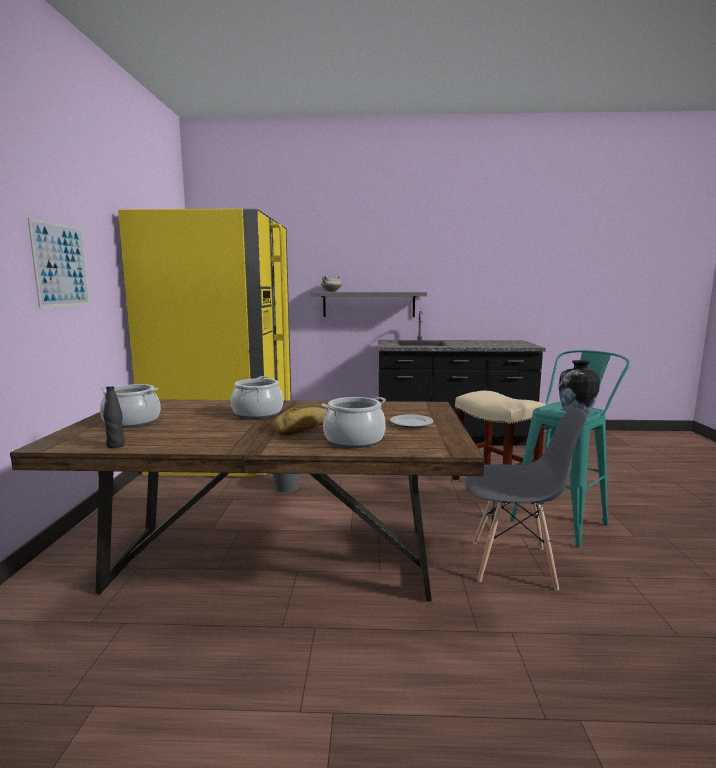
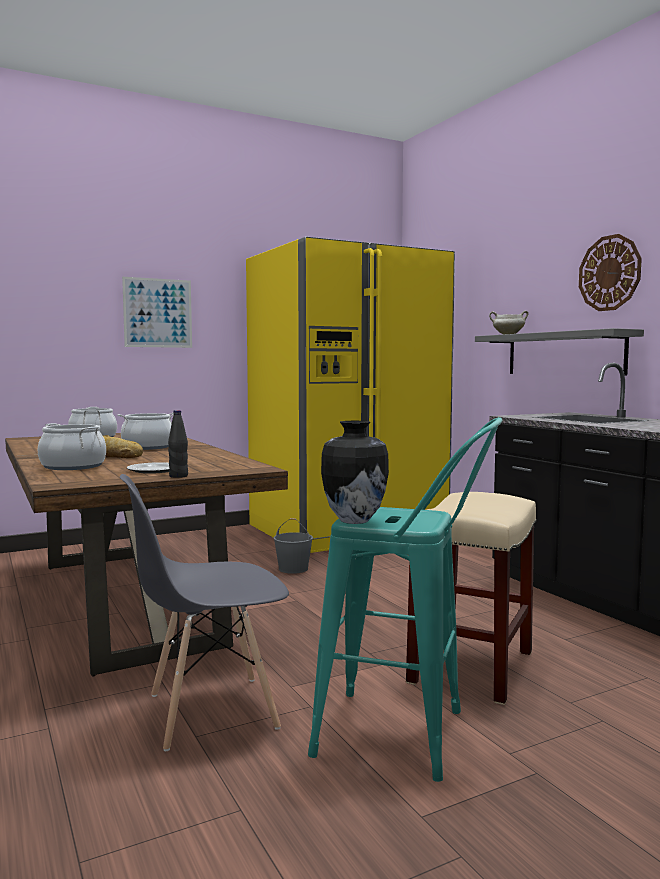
camera: 60 degrees right, 5 degrees down
(116, 445) = (27, 443): black bottle -> black bottle (178, 476)
(400, 258) = (609, 273): none -> wall clock
(513, 564) = (211, 711): grey chair -> grey chair turned 90 degrees clockwise

